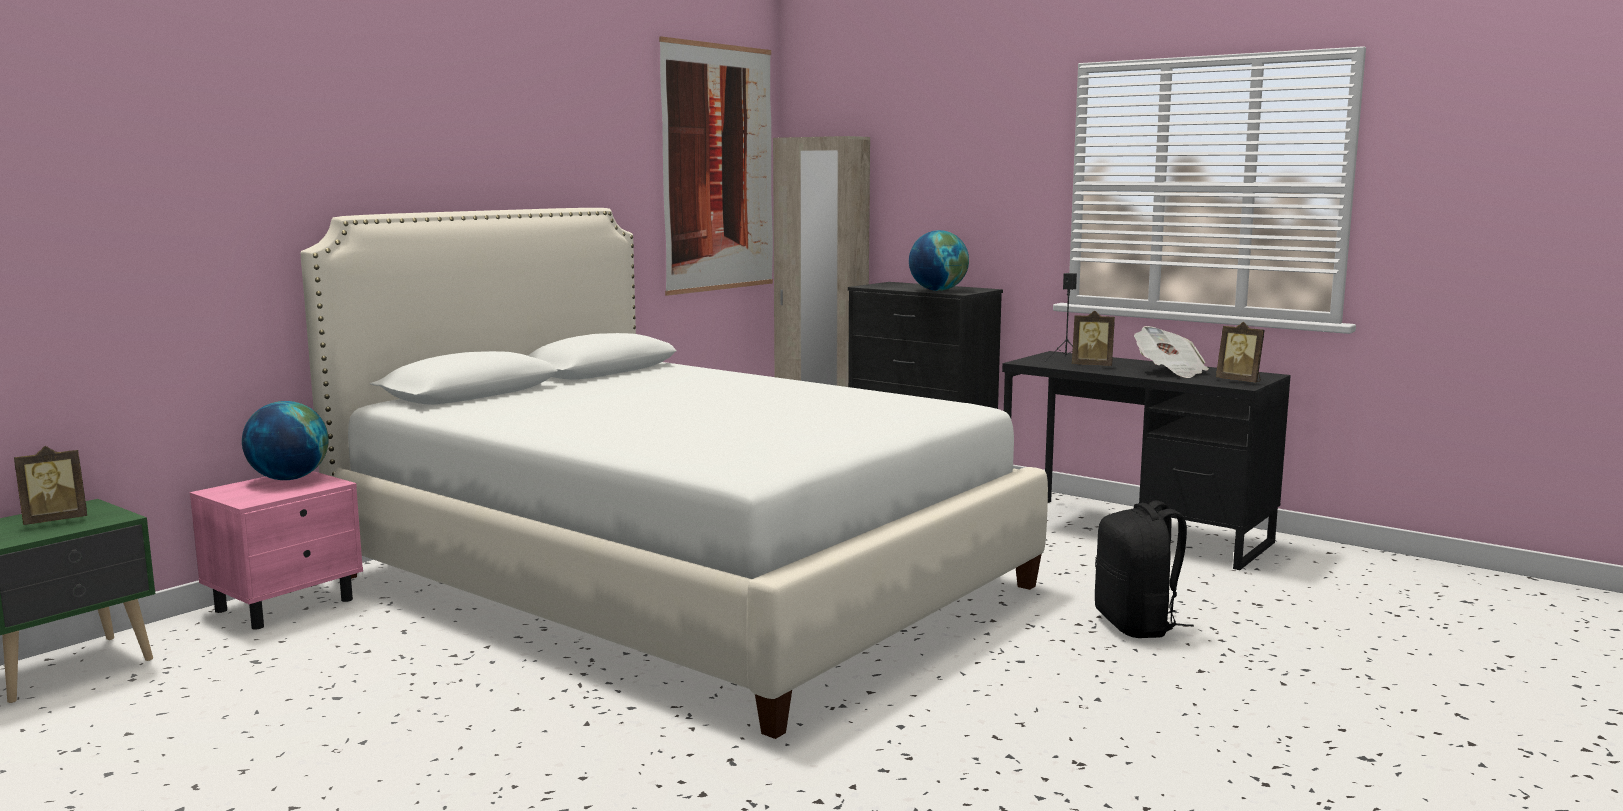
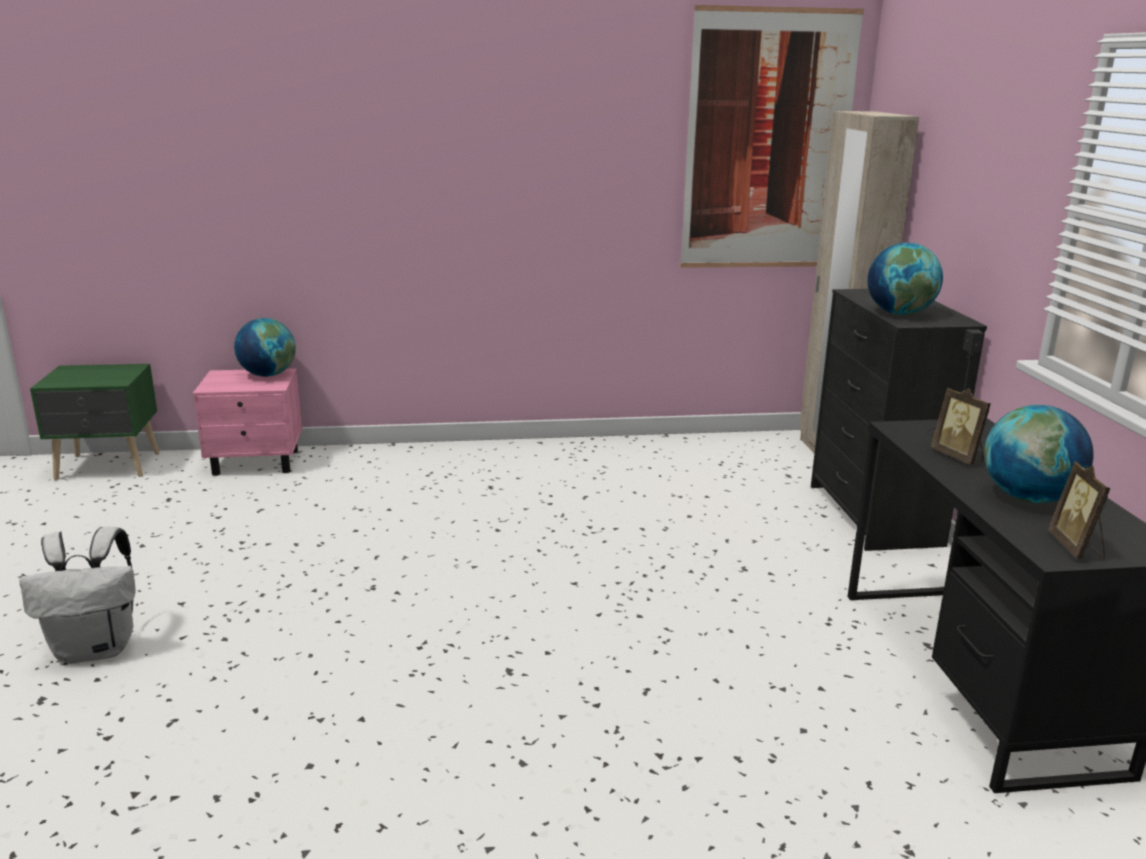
camera: 45 degrees right, 10 degrees up
(55, 520) = (97, 374): picture frame -> none
(520, 765) = (97, 649): none -> white backpack
(680, 581) = (471, 541): white bed -> none
(1137, 625) = (711, 792): black backpack -> none
(1170, 372) = (1028, 498): newspaper -> globe

